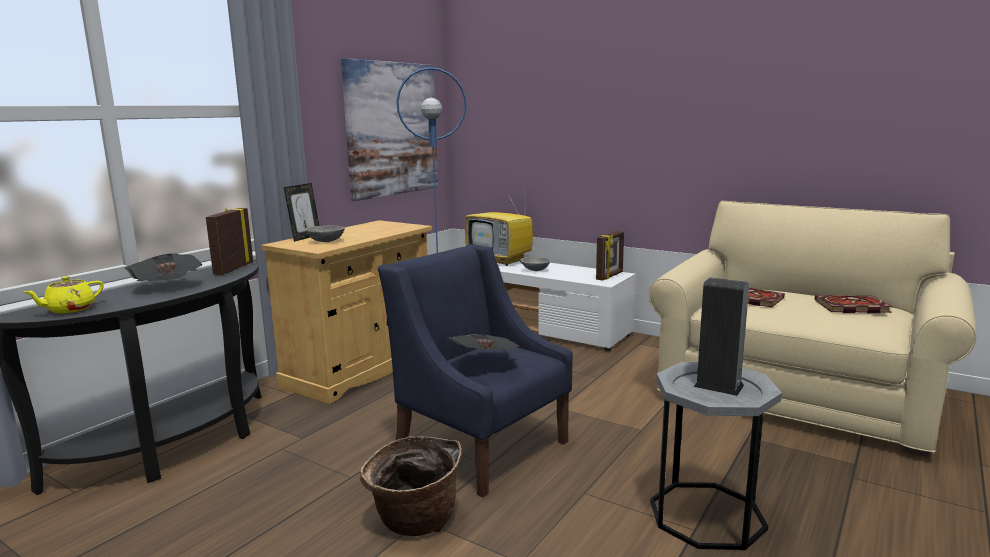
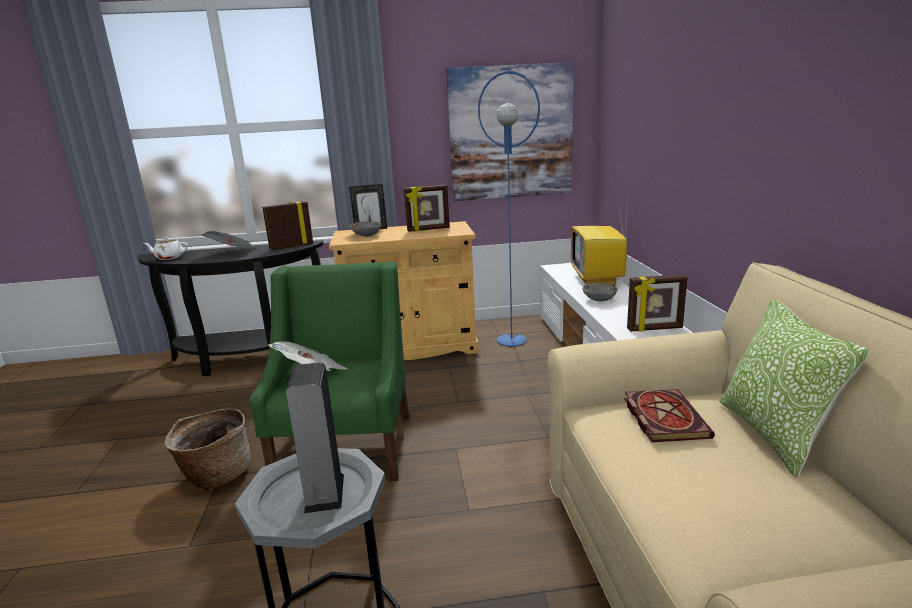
camera: 50 degrees right, 5 degrees up
(69, 309) = (169, 257): yellow teapot -> white teapot
(372, 229) = (428, 229): none -> picture frame
(480, 446) = (346, 446): blue armchair -> green armchair
(791, 291) = (772, 434): none -> pillow
(850, 307) = (781, 503): book -> none

